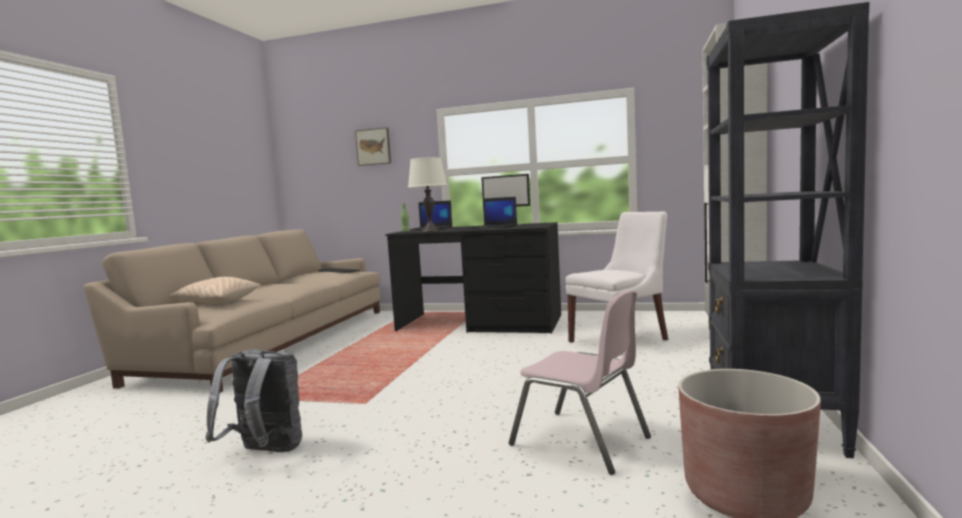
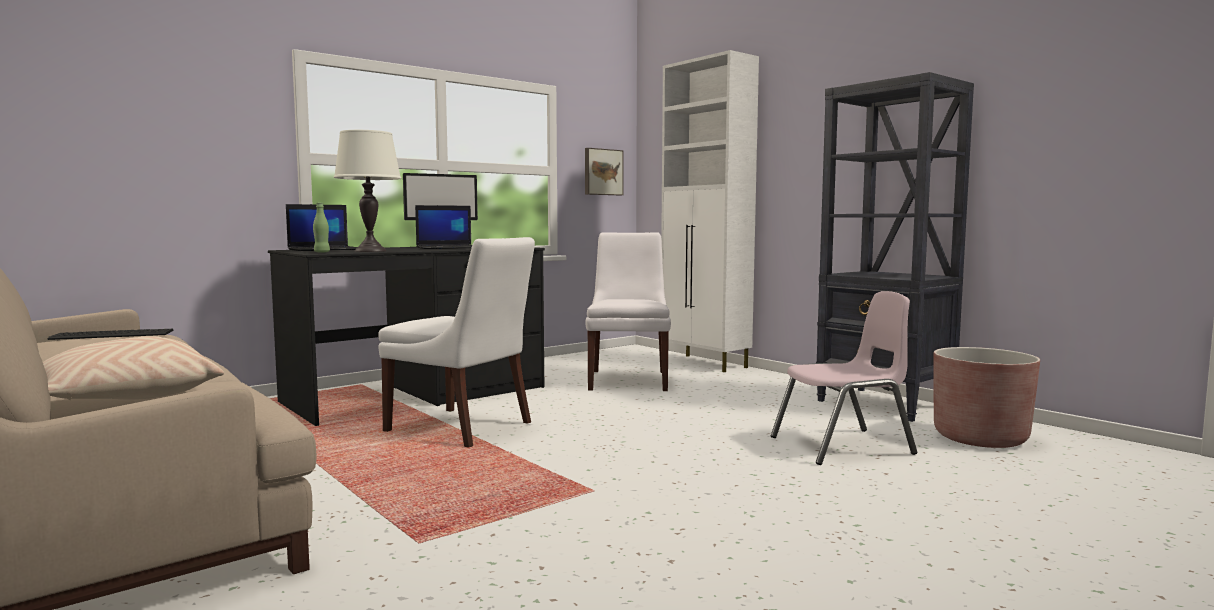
camera: 55 degrees left, 0 degrees up
(264, 453) = (668, 564): grey backpack -> none
(374, 147) = (155, 90): picture -> picture (602, 172)
(435, 348) = (462, 428): none -> white chair

